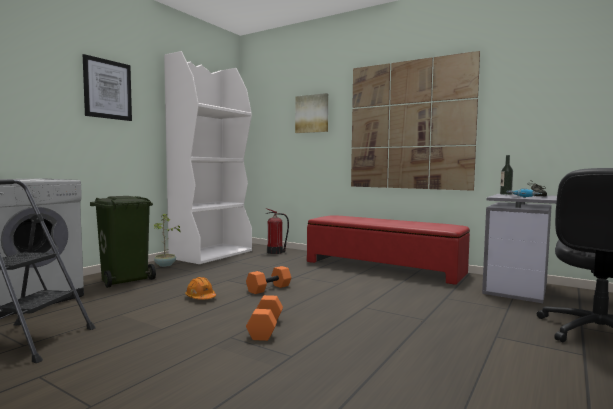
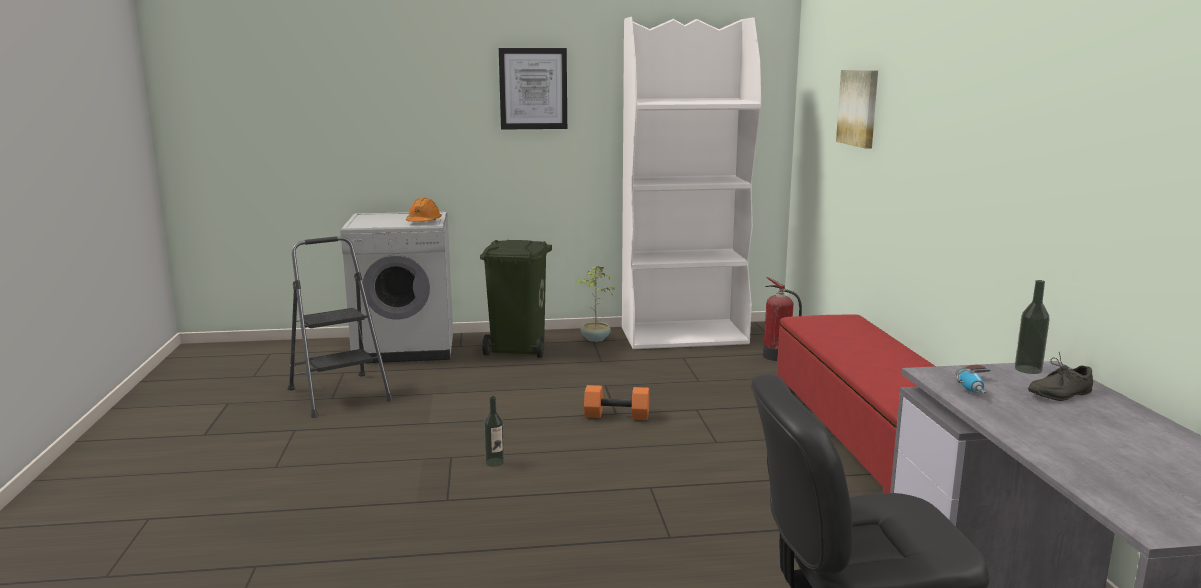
camera: 50 degrees right, 10 degrees up
(200, 297) = (528, 400): orange hard hat -> orange hard hat (423, 222)
(264, 328) = (494, 462): orange dumbbell -> bottle
(409, 125) = (962, 163): picture -> none

